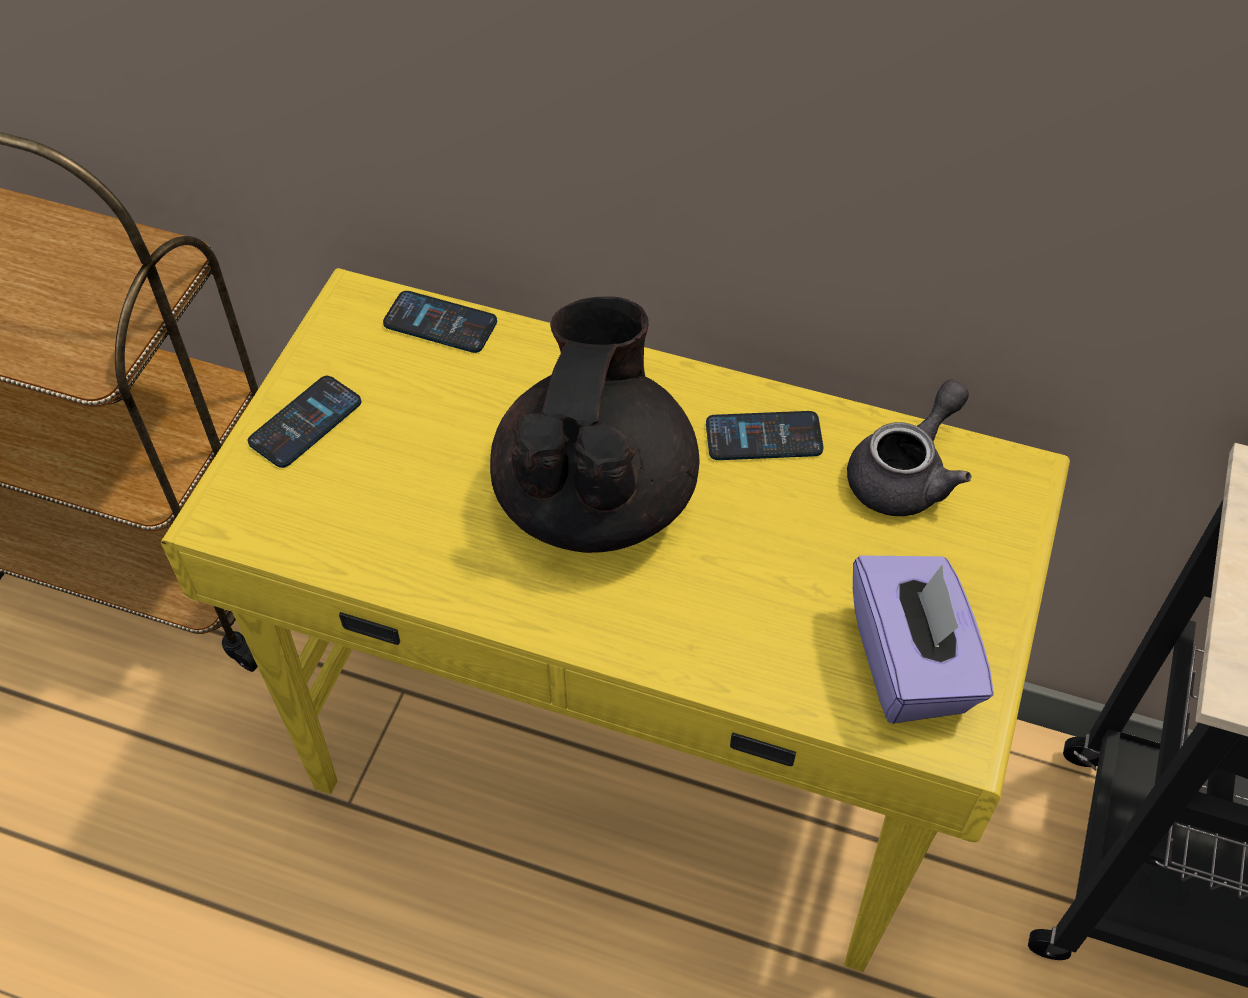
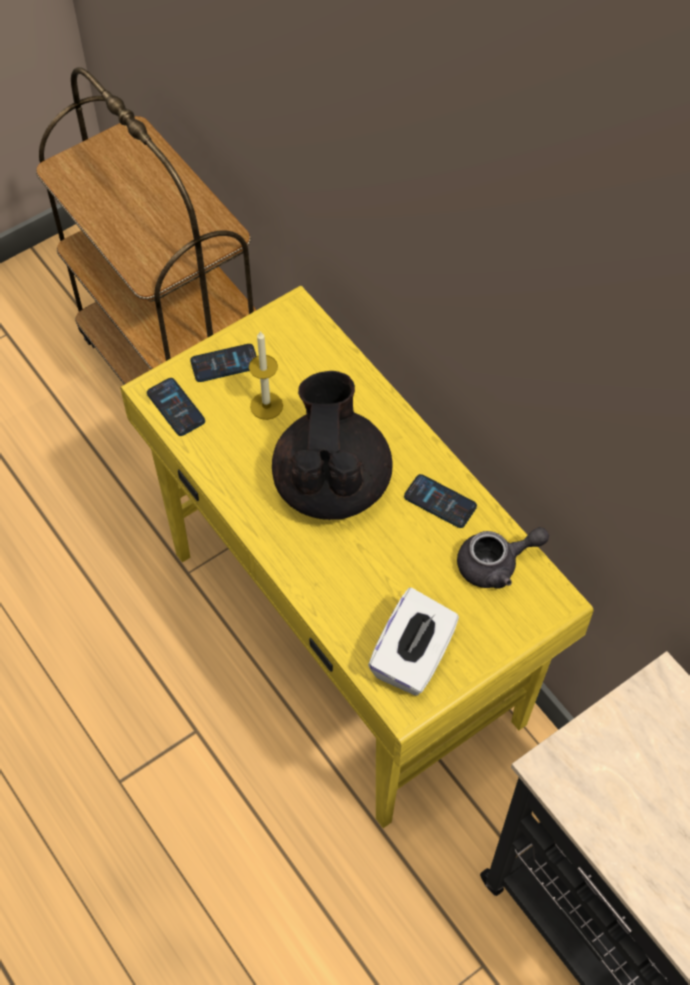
camera: 35 degrees right, 5 degrees up
(415, 446) = (266, 406): none -> candle
(440, 323) = (328, 346): phone -> phone (176, 407)
(595, 496) = (331, 482): black teapot -> black teapot turned 45 degrees counterclockwise
(911, 663) = (413, 657): purple tissue box -> white tissue box

